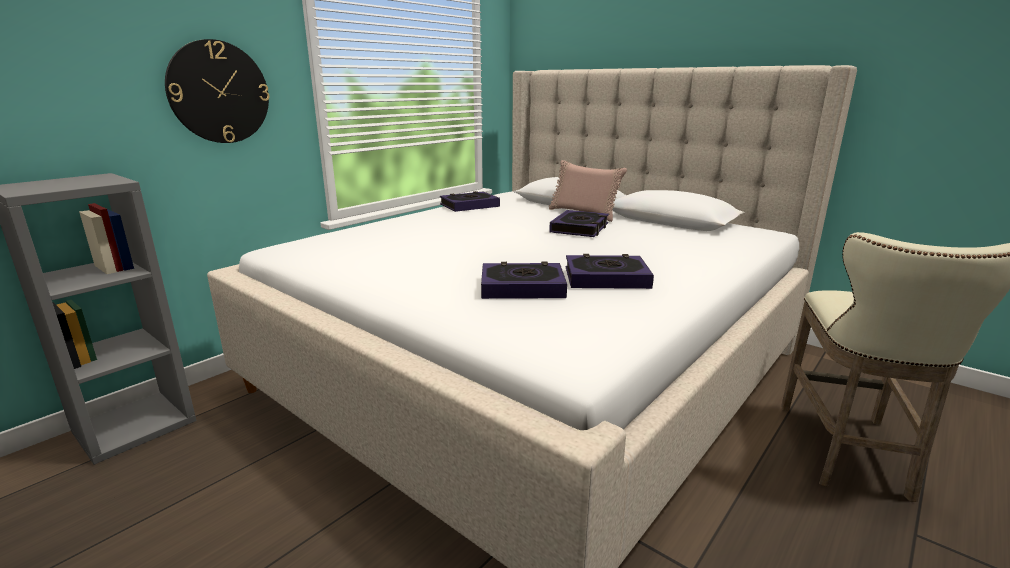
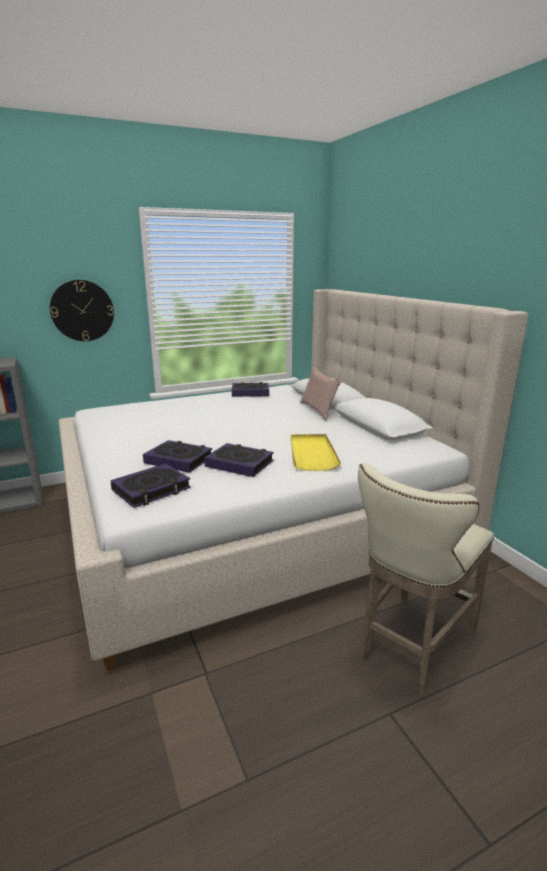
camera: 25 degrees right, 0 degrees up
(580, 228) = (292, 422): book -> book (151, 490)
(664, 255) = (312, 454): none -> yellow tray

